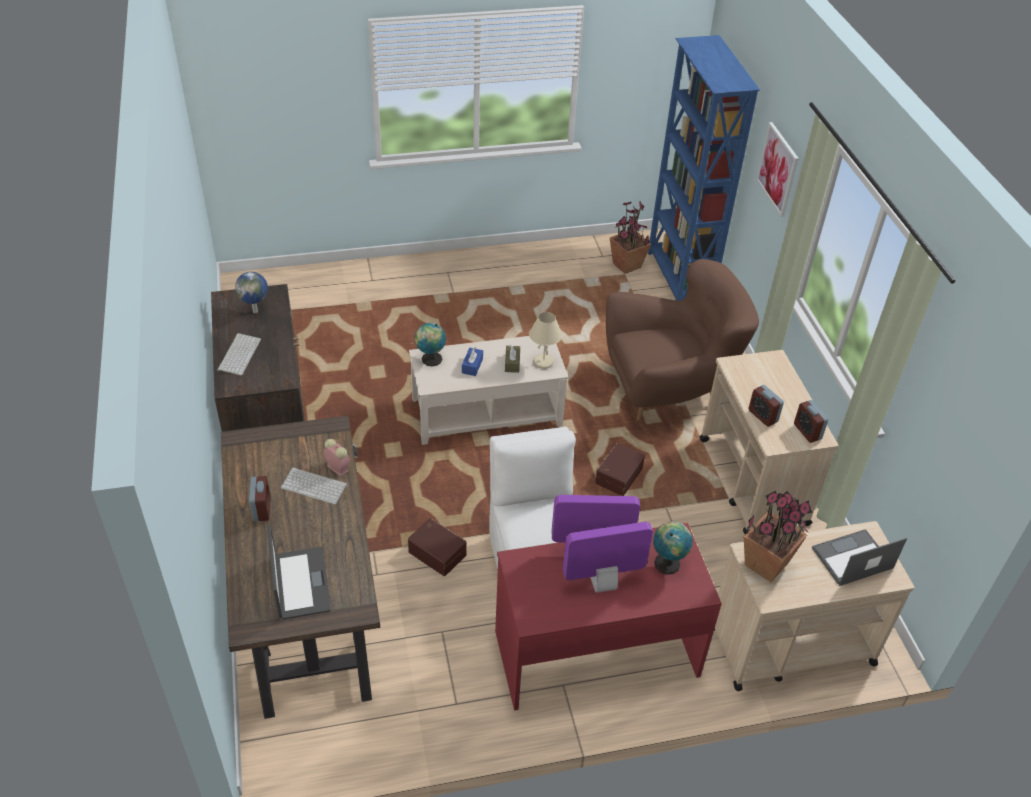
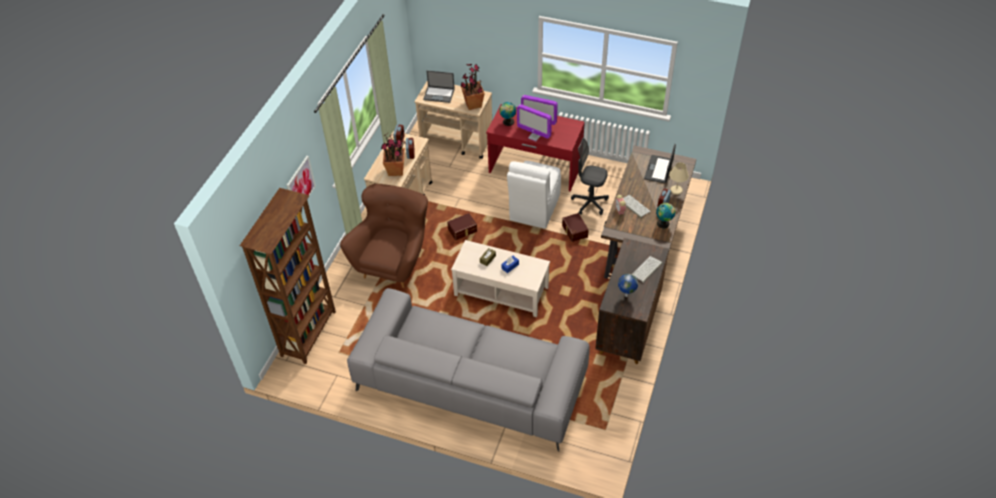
camera: 145 degrees left, 5 degrees up
(430, 360) = (530, 279): globe -> globe (664, 223)
(443, 622) = (589, 203): none -> grey office chair
(444, 302) = (470, 382): none -> grey sofa
(544, 362) = (470, 253): beige table lamp -> beige table lamp (676, 190)
(626, 265) = (330, 359): potted plant -> potted plant (396, 170)
(668, 390) = (394, 263): brown armchair -> brown armchair turned 90 degrees clockwise
(678, 279) = (309, 333): blue bookcase -> brown bookcase

